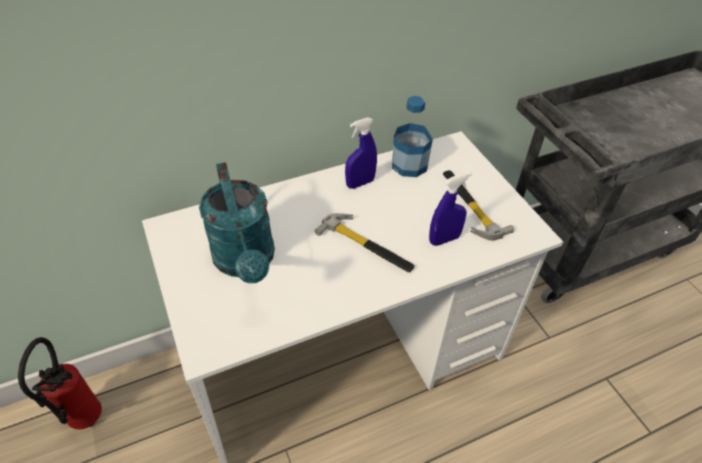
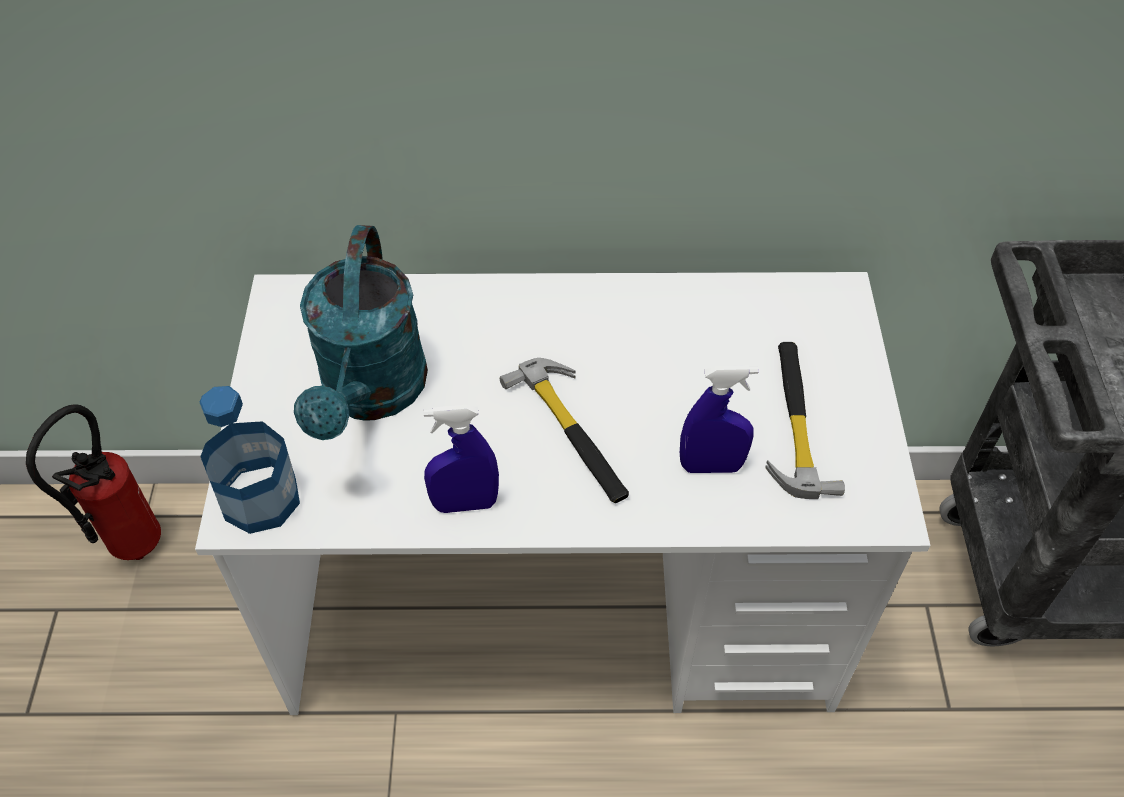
camera: 25 degrees right, 5 degrees up
(360, 183) = (624, 317): blue spray bottle -> blue spray bottle (465, 504)
(409, 165) = (730, 309): bottle -> bottle (260, 499)

